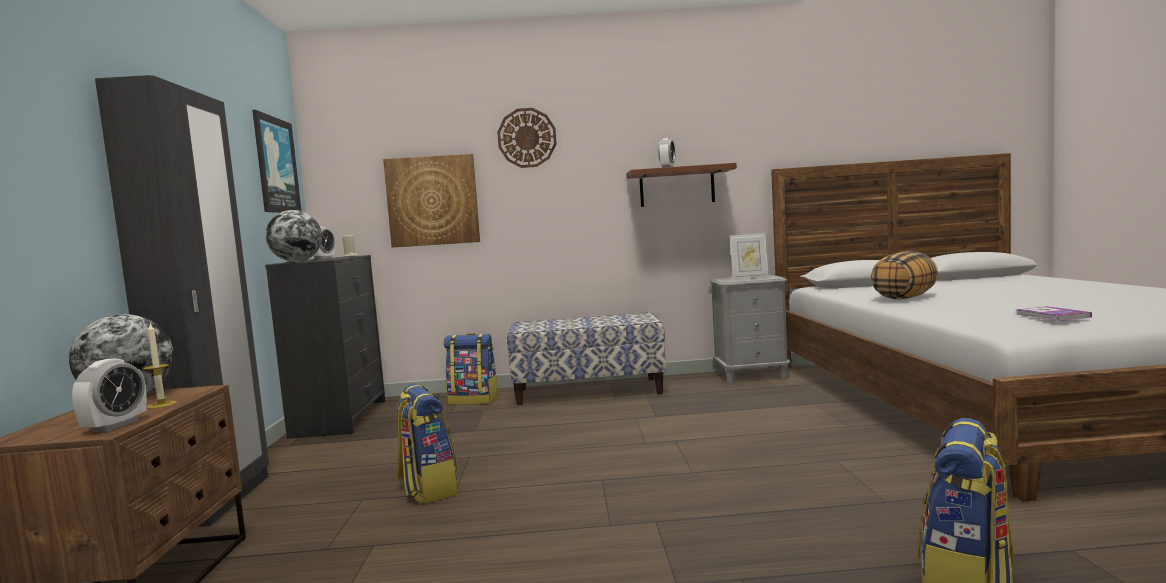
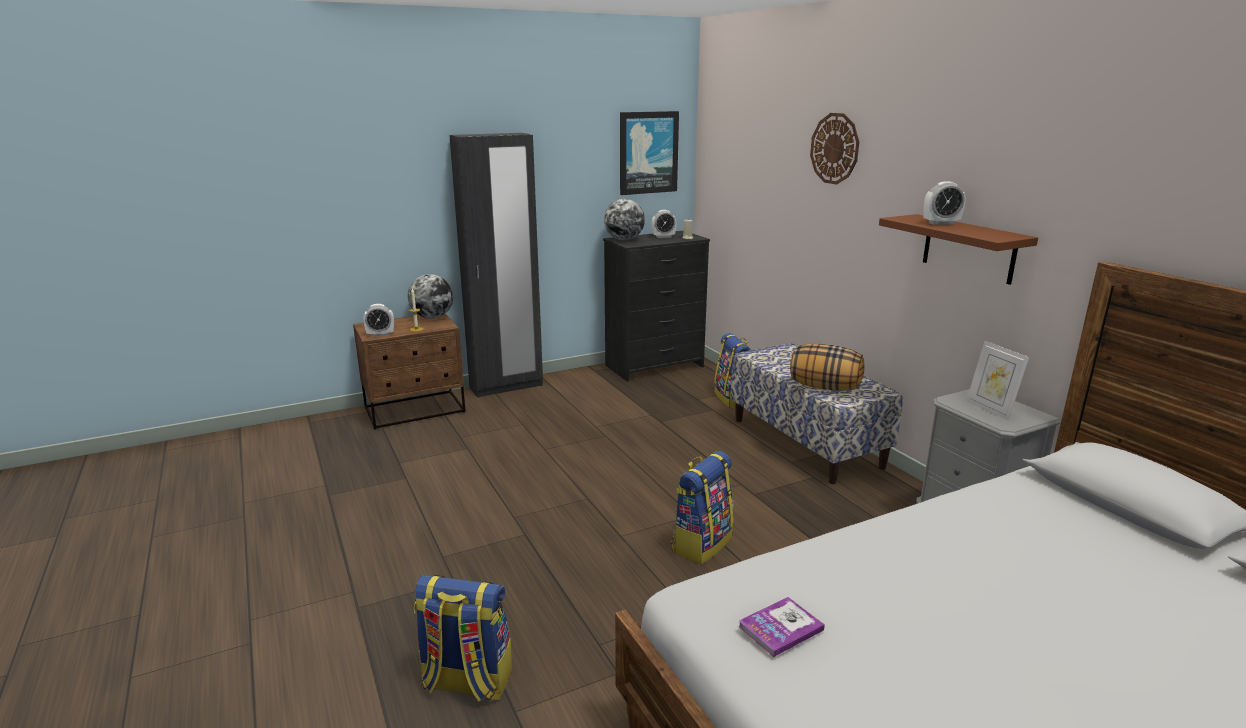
camera: 65 degrees right, 15 degrees up
(428, 489) = (545, 439): backpack -> backpack (701, 543)
(432, 201) = (760, 199): picture -> none
(904, 298) = (958, 535): pillow -> pillow (825, 387)

